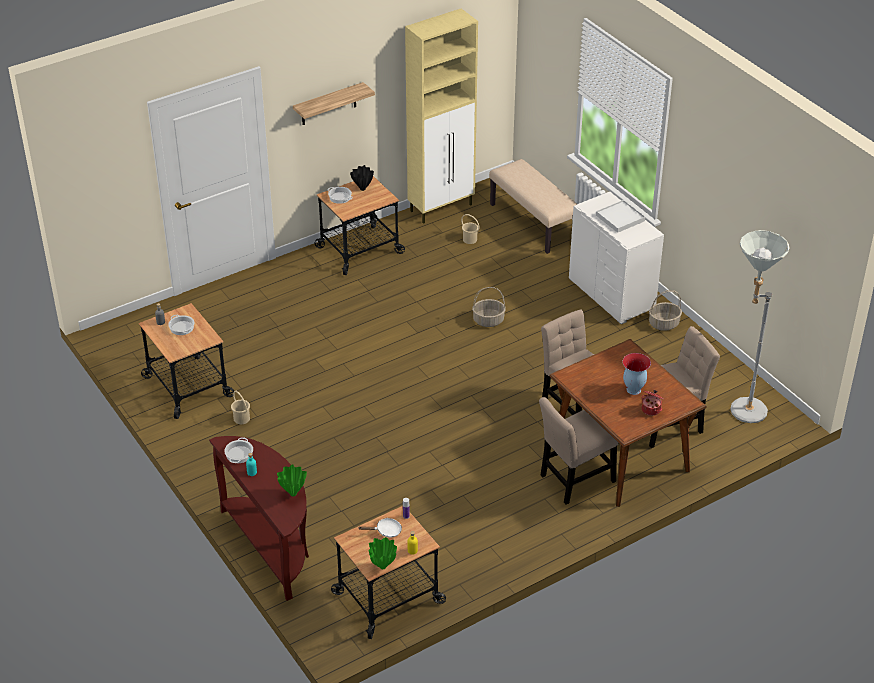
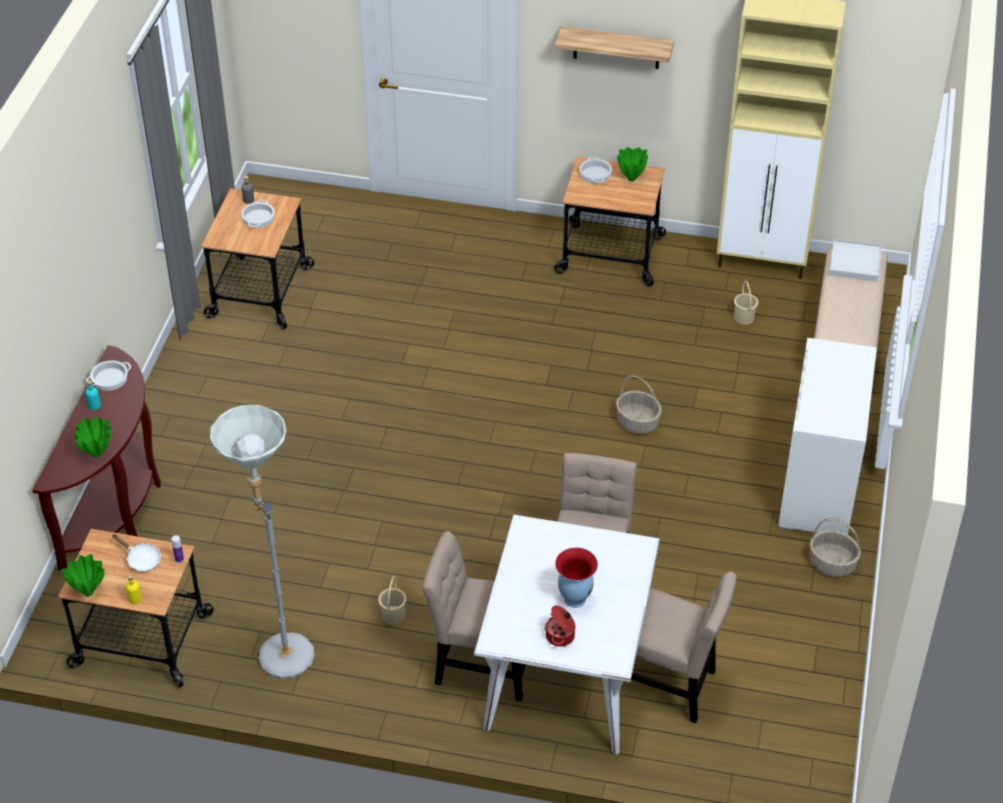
camera: 45 degrees right, 5 degrees up
(241, 419) = (262, 358): beige bucket -> beige bucket (392, 615)
(362, 189) = (631, 179): black vase -> green vase
(620, 218) = (841, 387): white tray -> white tray (855, 262)
(620, 456) = (566, 677): brown dining table -> white dining table
(740, 410) = (777, 731): grey floor lamp -> grey floor lamp (279, 648)

